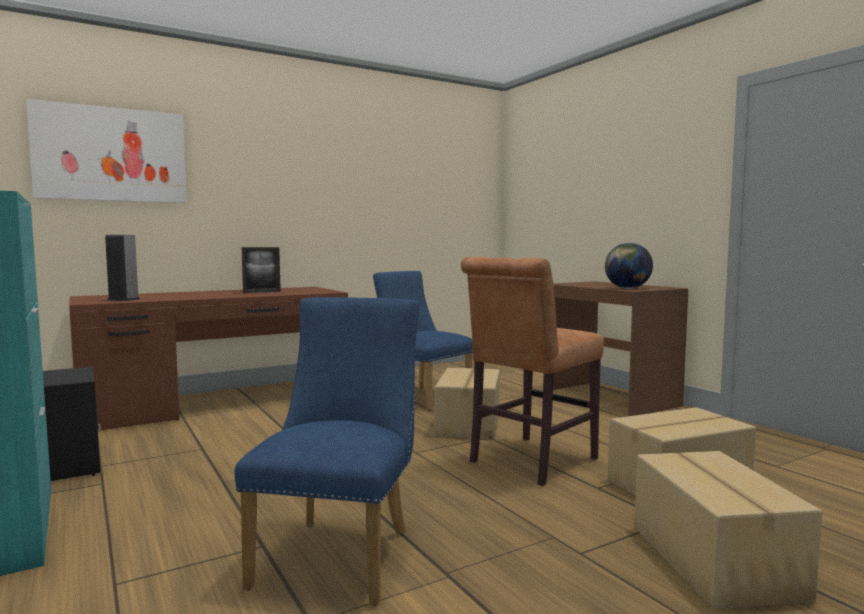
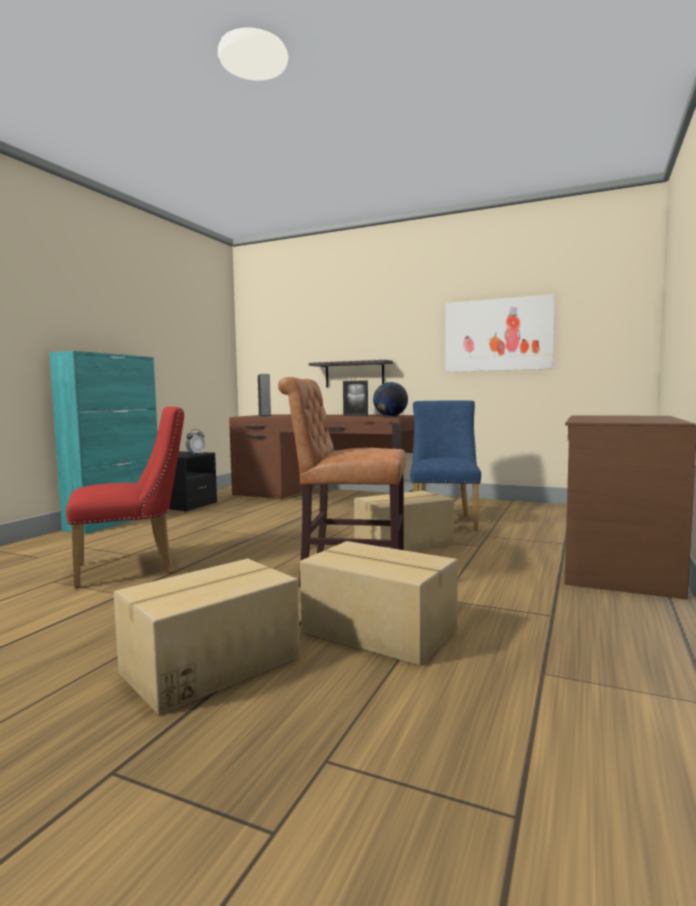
camera: 55 degrees right, 0 degrees up
(78, 373) = (196, 454): none -> alarm clock
(111, 154) = (289, 322): picture -> picture (498, 335)
(224, 237) = (354, 374): none -> shelf
(341, 553) = (133, 568): blue chair -> red chair
(627, 288) = (596, 420): globe -> globe (390, 416)

